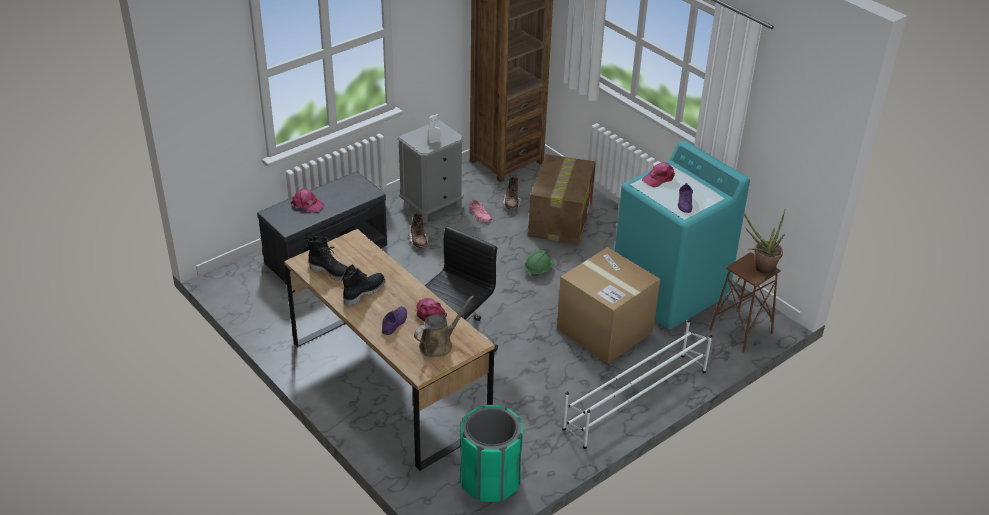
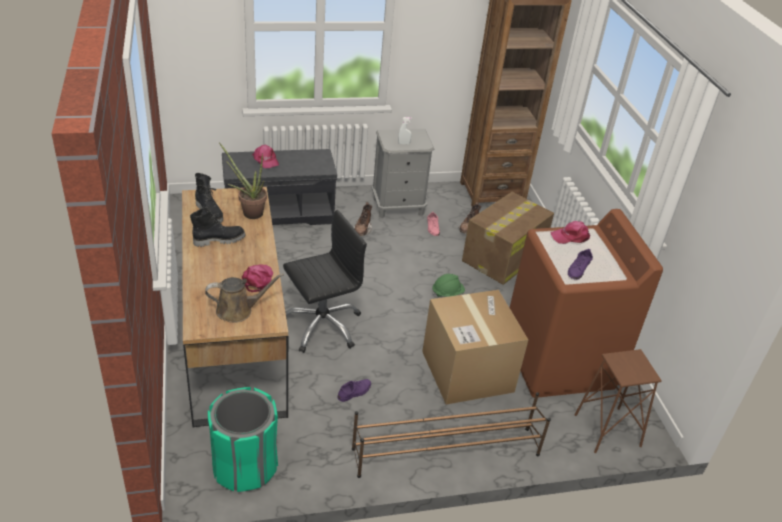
camera: 25 degrees right, 0 degrees up
(395, 323) = (219, 275): purple shoe -> purple shoe (354, 392)
(635, 400) = (445, 451): white shoe rack -> brown shoe rack
(669, 292) = (559, 362): turquoise washing machine -> brown washing machine
(760, 268) = (639, 369): potted plant -> potted plant (249, 212)

